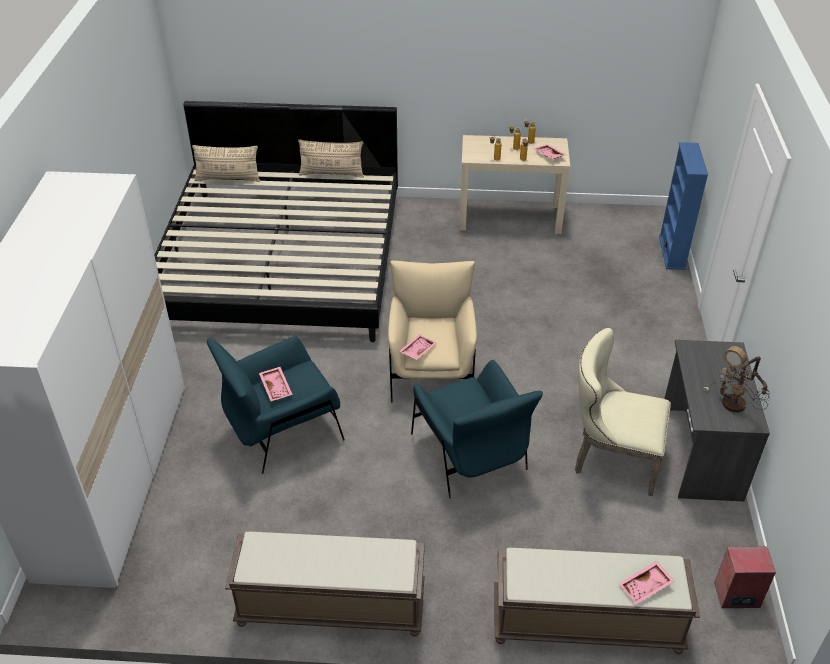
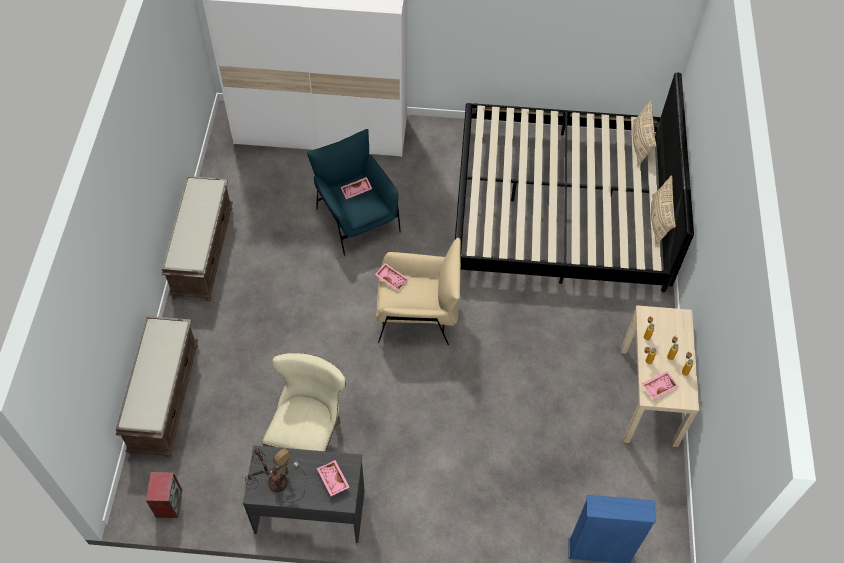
camera: 90 degrees right, 15 degrees up
(470, 455) = (322, 337): blue armchair -> none
(646, 587) = (140, 401): pink tray -> pink tray (332, 480)

